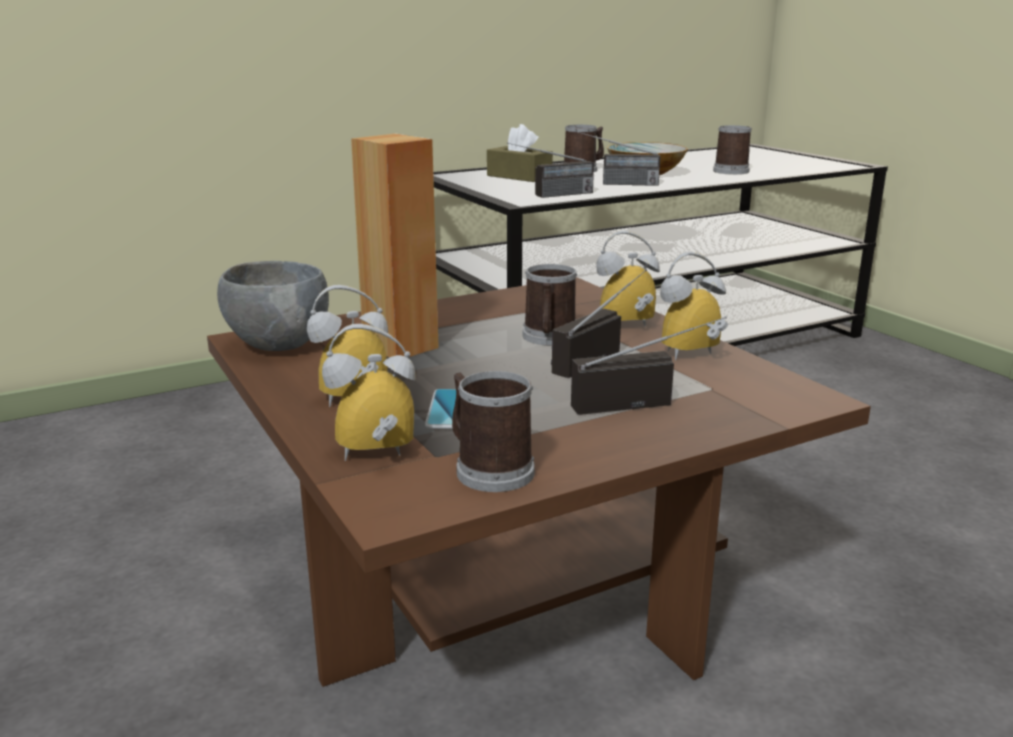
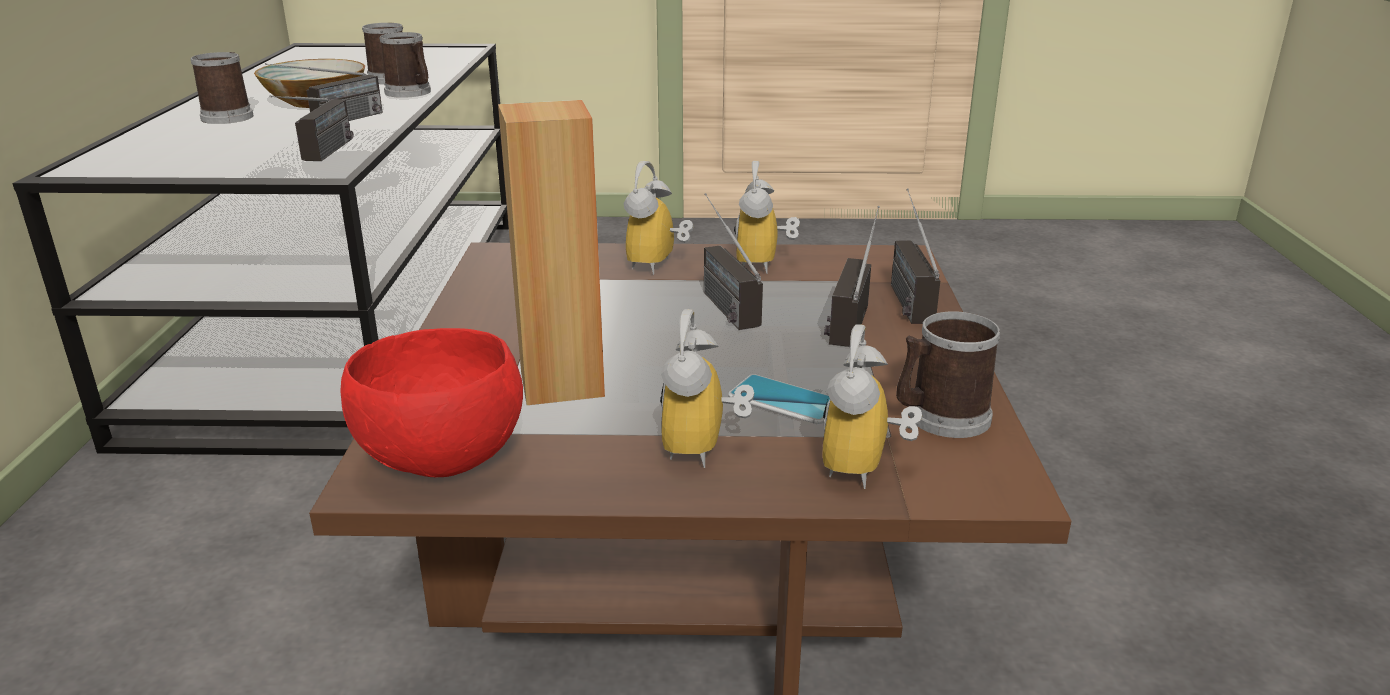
camera: 60 degrees left, 5 degrees up
(278, 345) = (444, 461): grey bowl -> red bowl
(519, 176) = (186, 145): brown tissue box -> none
(549, 338) = (641, 305): mug -> mug (411, 93)
(725, 414) = (903, 293): none -> radio

